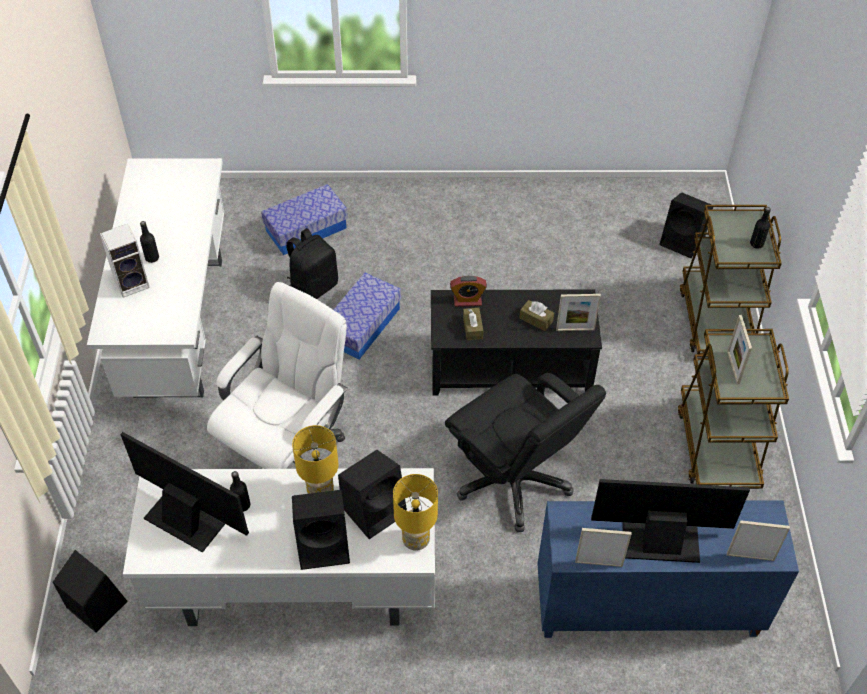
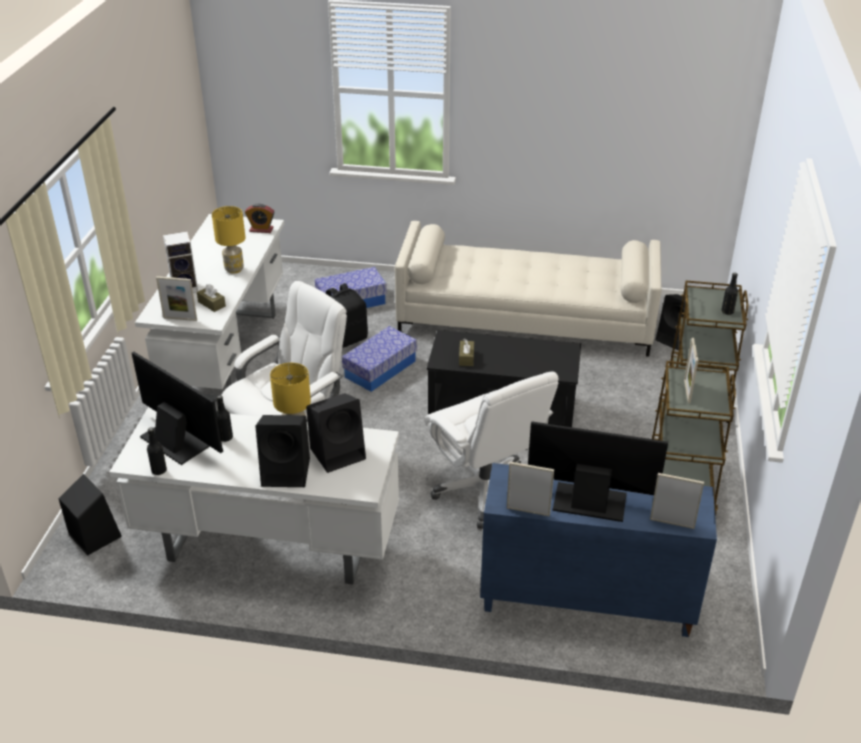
camera: 10 degrees right, 15 degrees down
(152, 258) = (206, 274): black bottle -> black bottle (159, 470)
(416, 539) = (368, 478): yellow table lamp -> yellow table lamp (234, 269)
(467, 300) = (467, 339): alarm clock -> alarm clock (261, 229)
(512, 232) = (526, 319): none -> beige sofa
(514, 481) = (485, 491): black office chair -> white office chair
(536, 319) = (523, 358): brown tissue box -> brown tissue box (211, 304)
(575, 329) = (556, 368): picture frame -> picture frame (180, 319)

